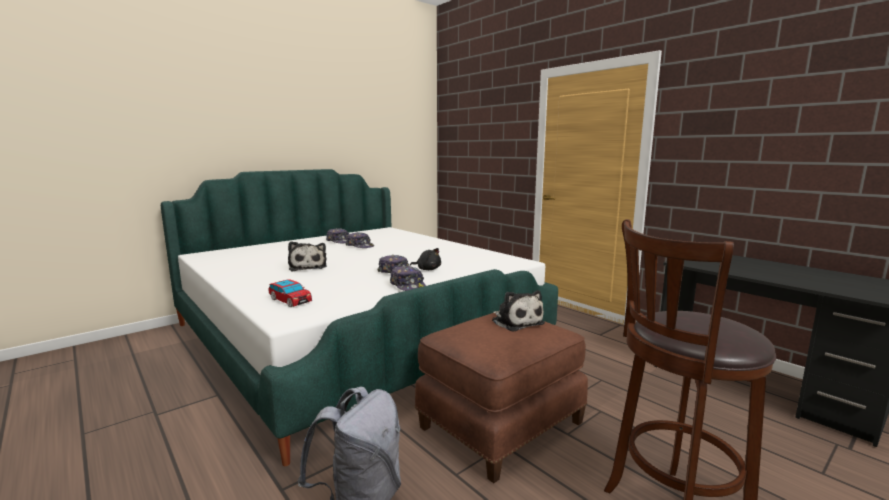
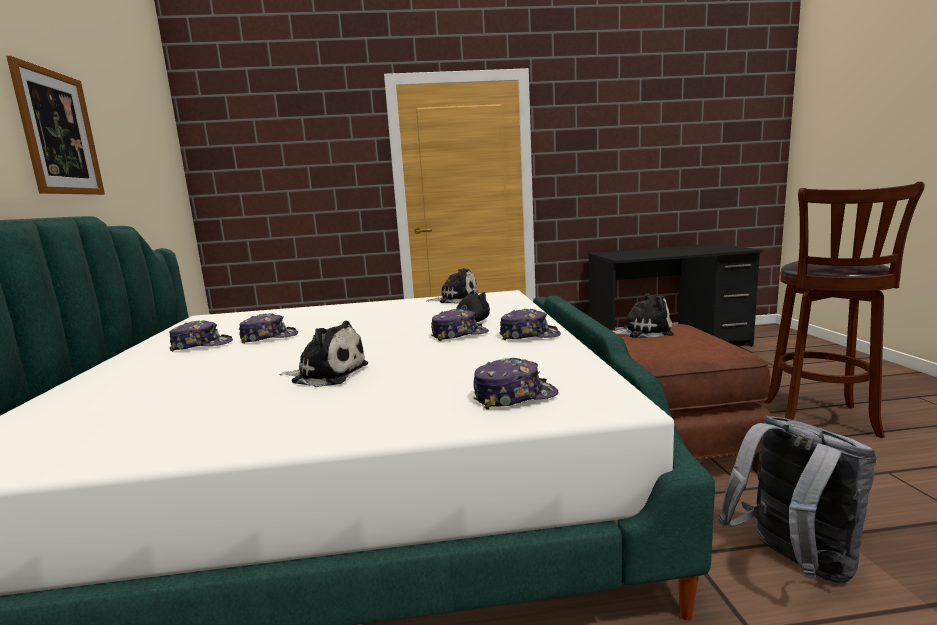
camera: 55 degrees left, 0 degrees up
(290, 301) = (514, 396): toy car -> cap
(333, 129) = (59, 133): none -> picture
(486, 255) = (456, 299): none -> plush toy

